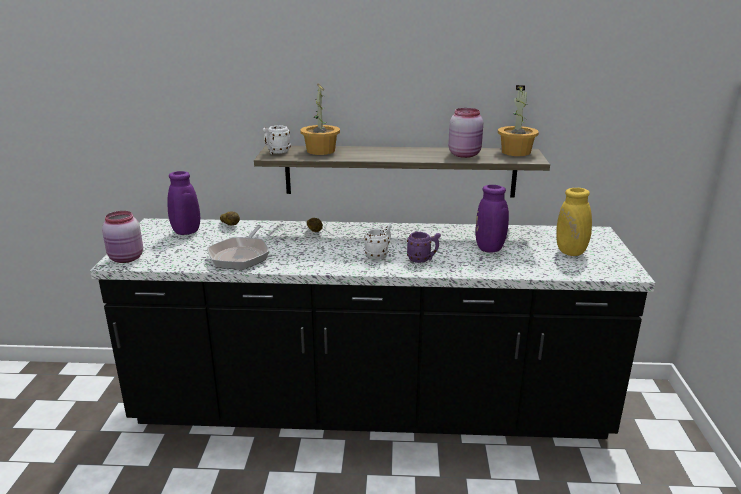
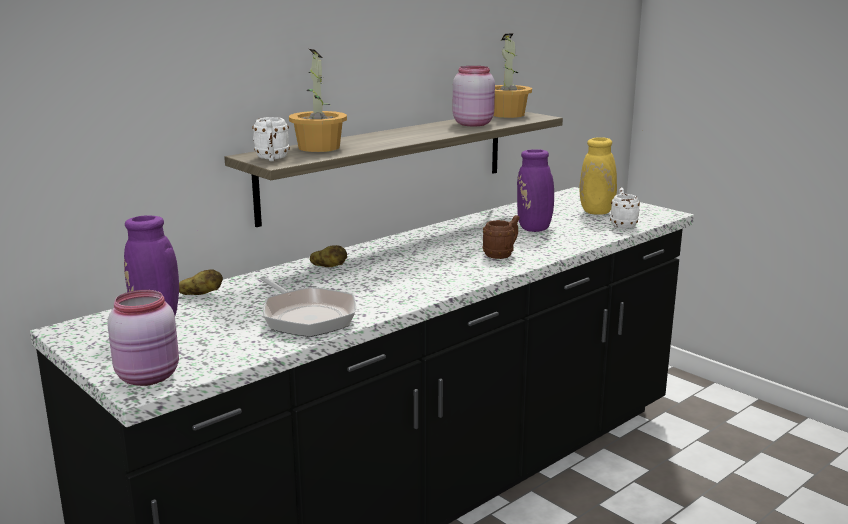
camera: 45 degrees left, 5 degrees down
(379, 255) = (453, 264): white mug -> white mug (622, 224)
(423, 259) = (502, 255): purple mug -> brown mug

